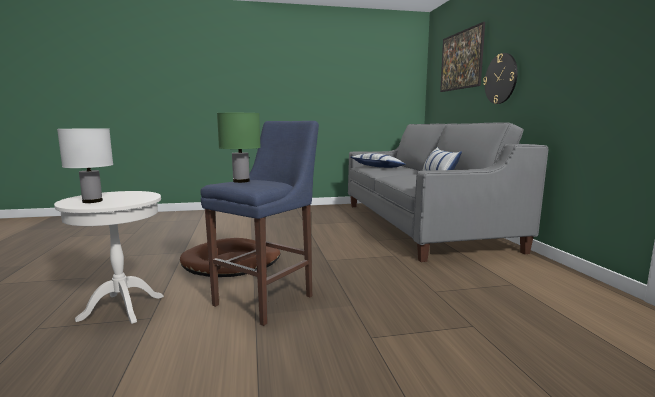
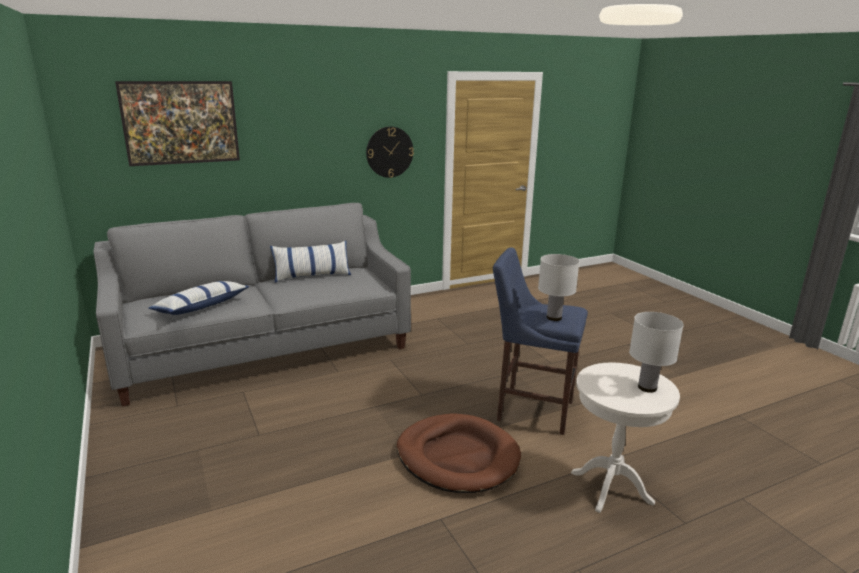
camera: 105 degrees left, 10 degrees up
(241, 181) = (554, 317): green table lamp -> white table lamp
(501, 78) = (278, 153): wall clock -> wall clock (389, 152)

